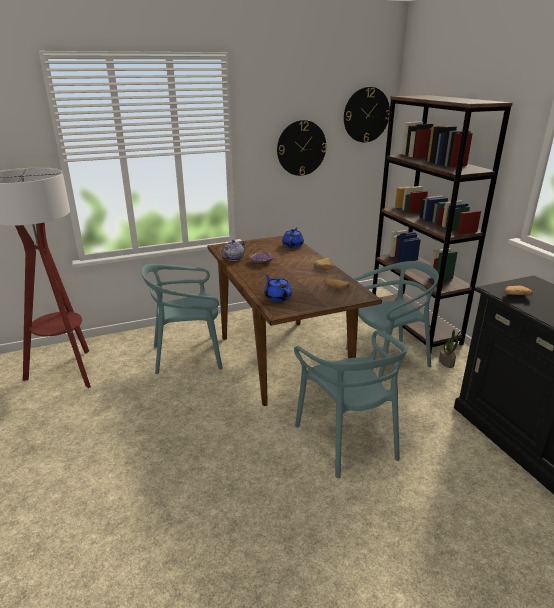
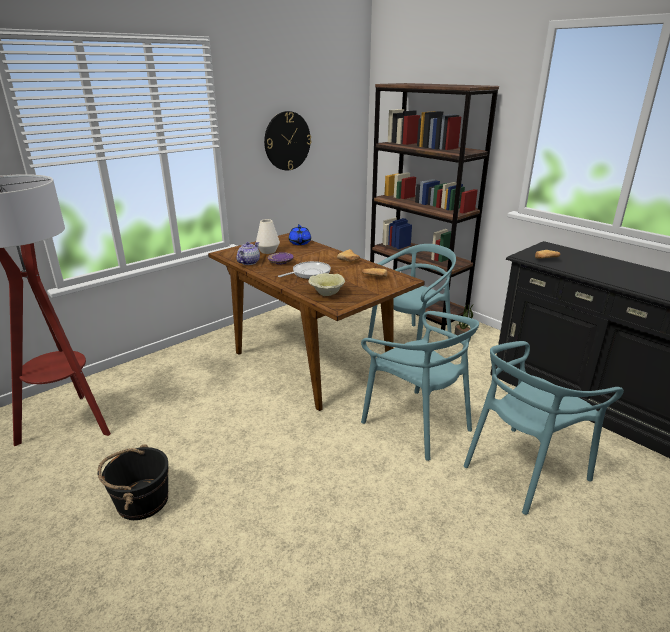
camera: 20 degrees left, 0 degrees up
(83, 447) = (141, 501): none -> black bucket
(188, 355) = (208, 378): turquoise chair -> turquoise chair (523, 469)
(258, 250) = (268, 251): none -> white vase
(277, 276) = (309, 273): none -> frying pan
(277, 297) = (326, 293): blue teapot -> beige bowl
(366, 115) = (343, 105): wall clock -> none

